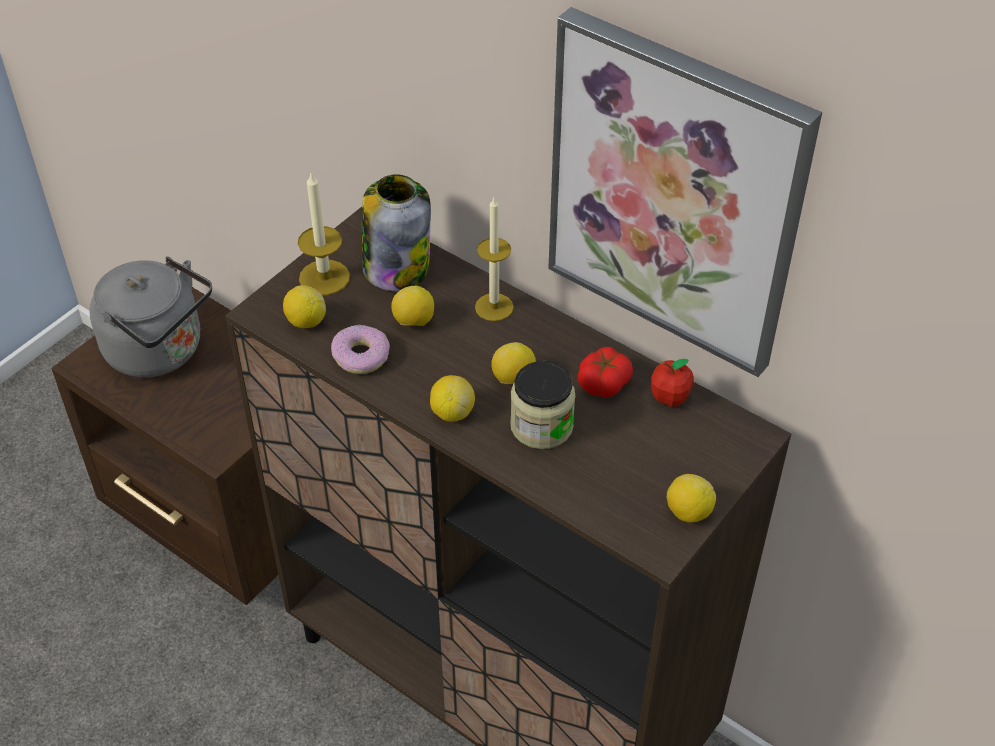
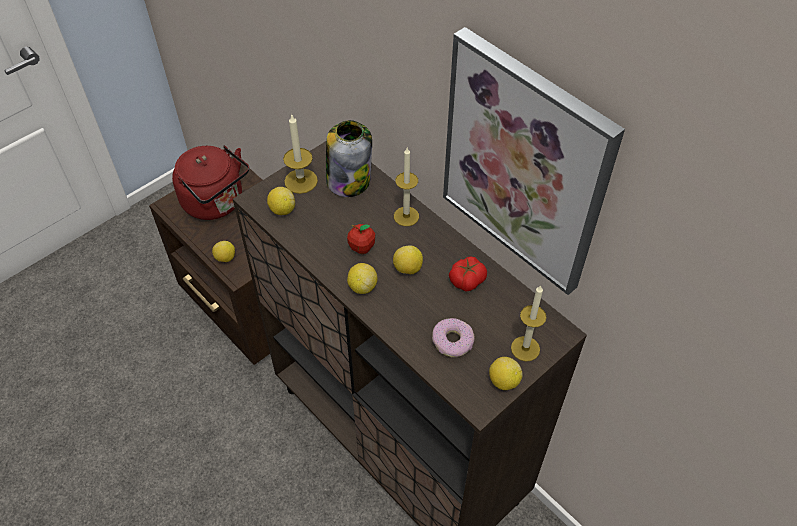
camera: 10 degrees right, 5 degrees up
(160, 351) = (216, 203): grey kettle -> red kettle
(361, 356) = (312, 238): donut -> donut (452, 341)
(413, 321) = (351, 219): lemon -> lemon (225, 258)
(541, 426) = (419, 305): jar -> none
(669, 397) = (509, 297): apple -> apple (361, 248)
(709, 464) = (525, 348): none -> candle

